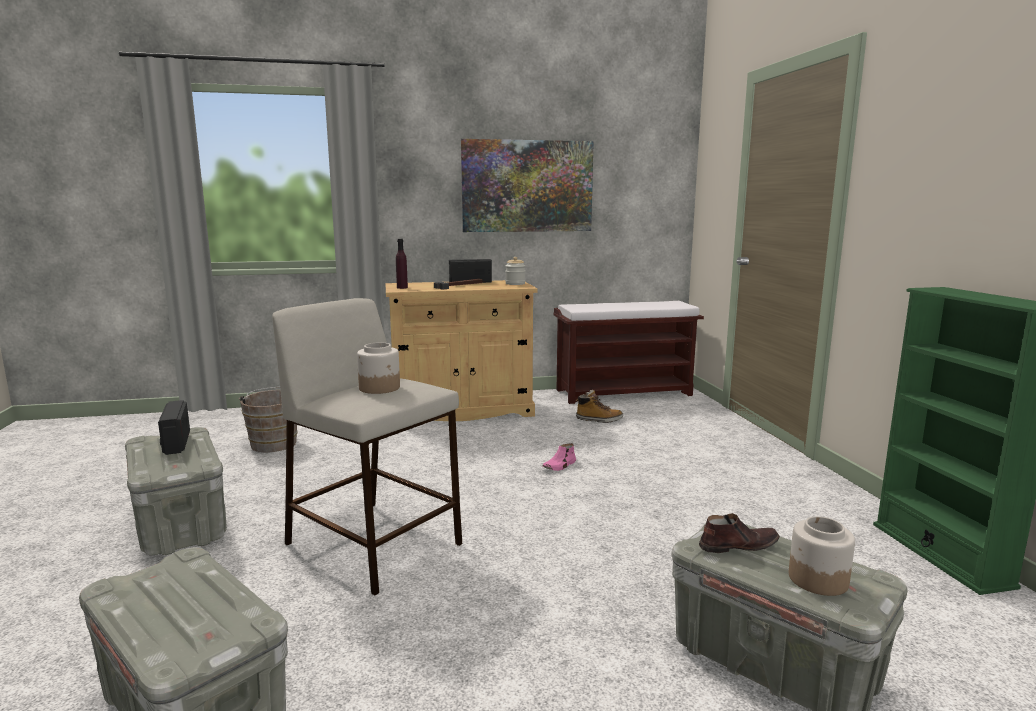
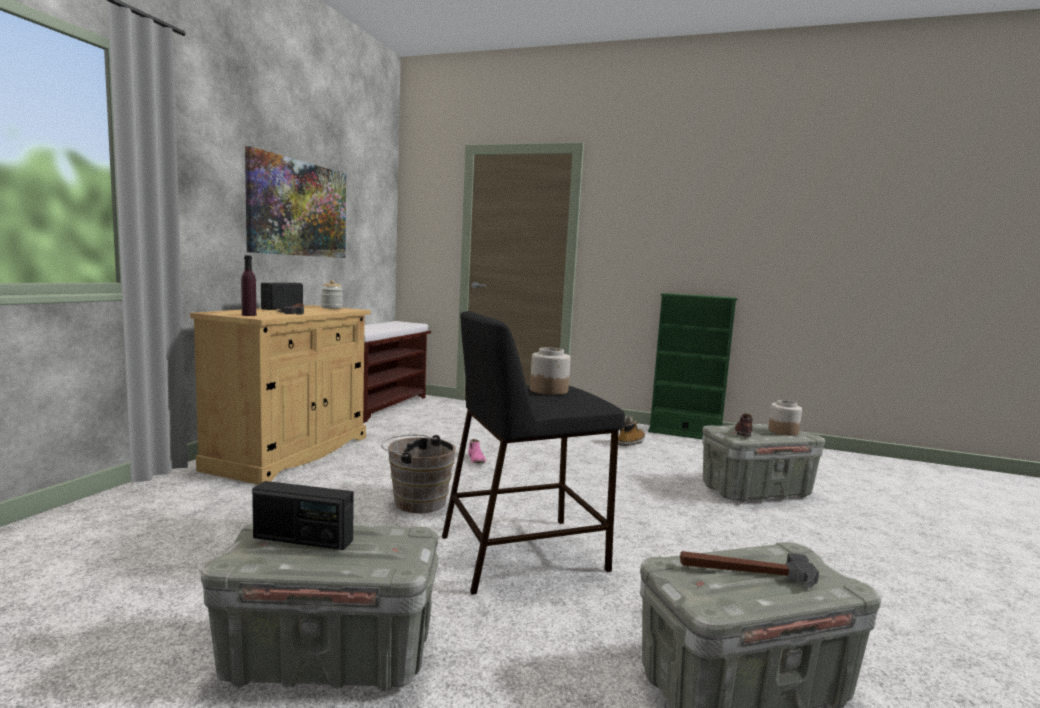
camera: 60 degrees left, 5 degrees down
(180, 596) = (746, 572): none -> hammer
(275, 443) = (162, 552): brown bucket -> brown bucket (416, 501)
(375, 544) = (524, 552): beige stool -> black stool
(598, 420) = (415, 426): boot -> boot (631, 442)

